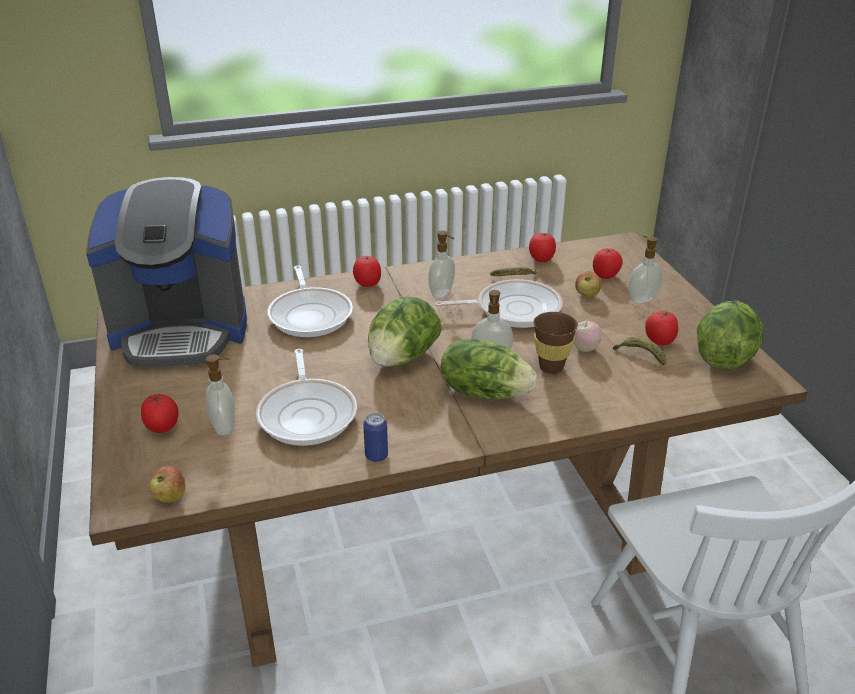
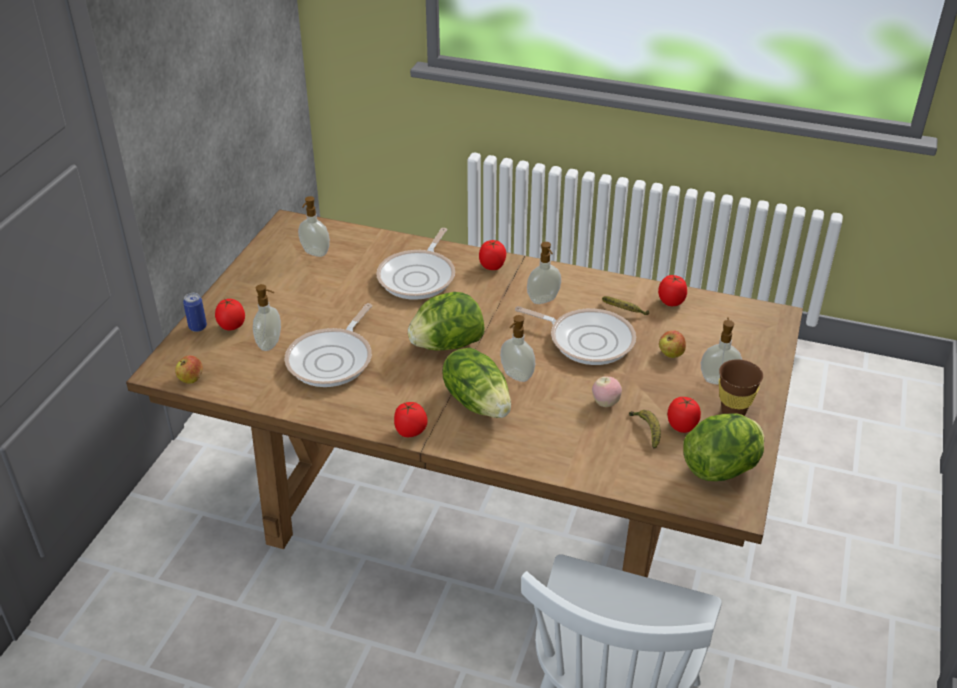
camera: 35 degrees right, 5 degrees up
(181, 331) = (315, 253): coffee machine -> soap dispenser
(376, 456) = (344, 414): can -> can (197, 327)
(551, 367) = (556, 406): brown cup -> brown cup (733, 412)
(605, 276) = (713, 343): tomato -> tomato (411, 432)

